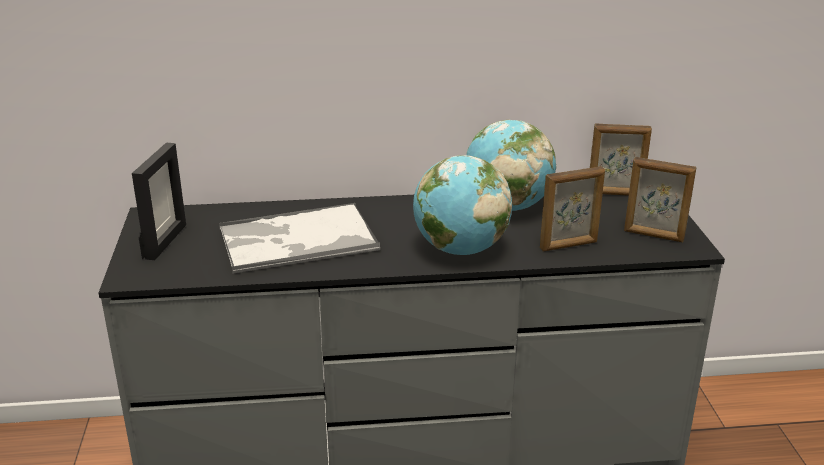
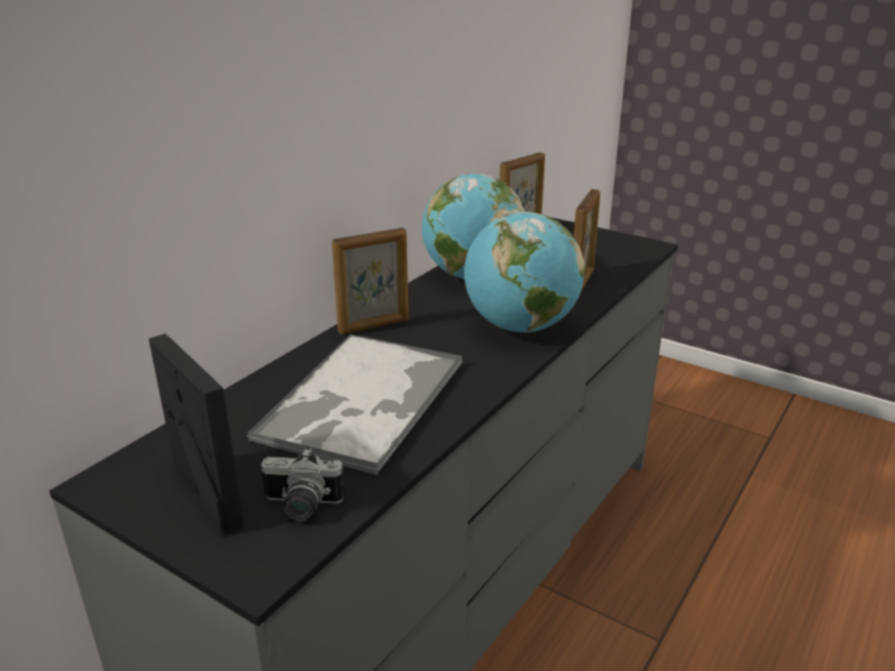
camera: 50 degrees left, 0 degrees up
(184, 266) = (301, 507): none -> camera
(653, 235) = (610, 249): picture frame -> picture frame (374, 326)

